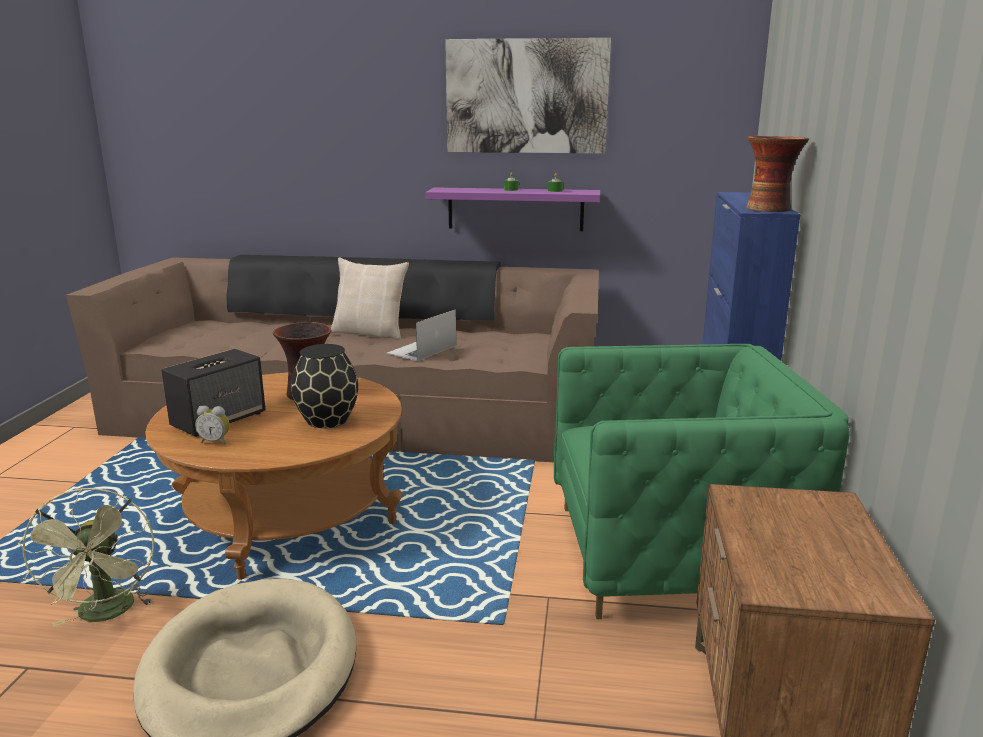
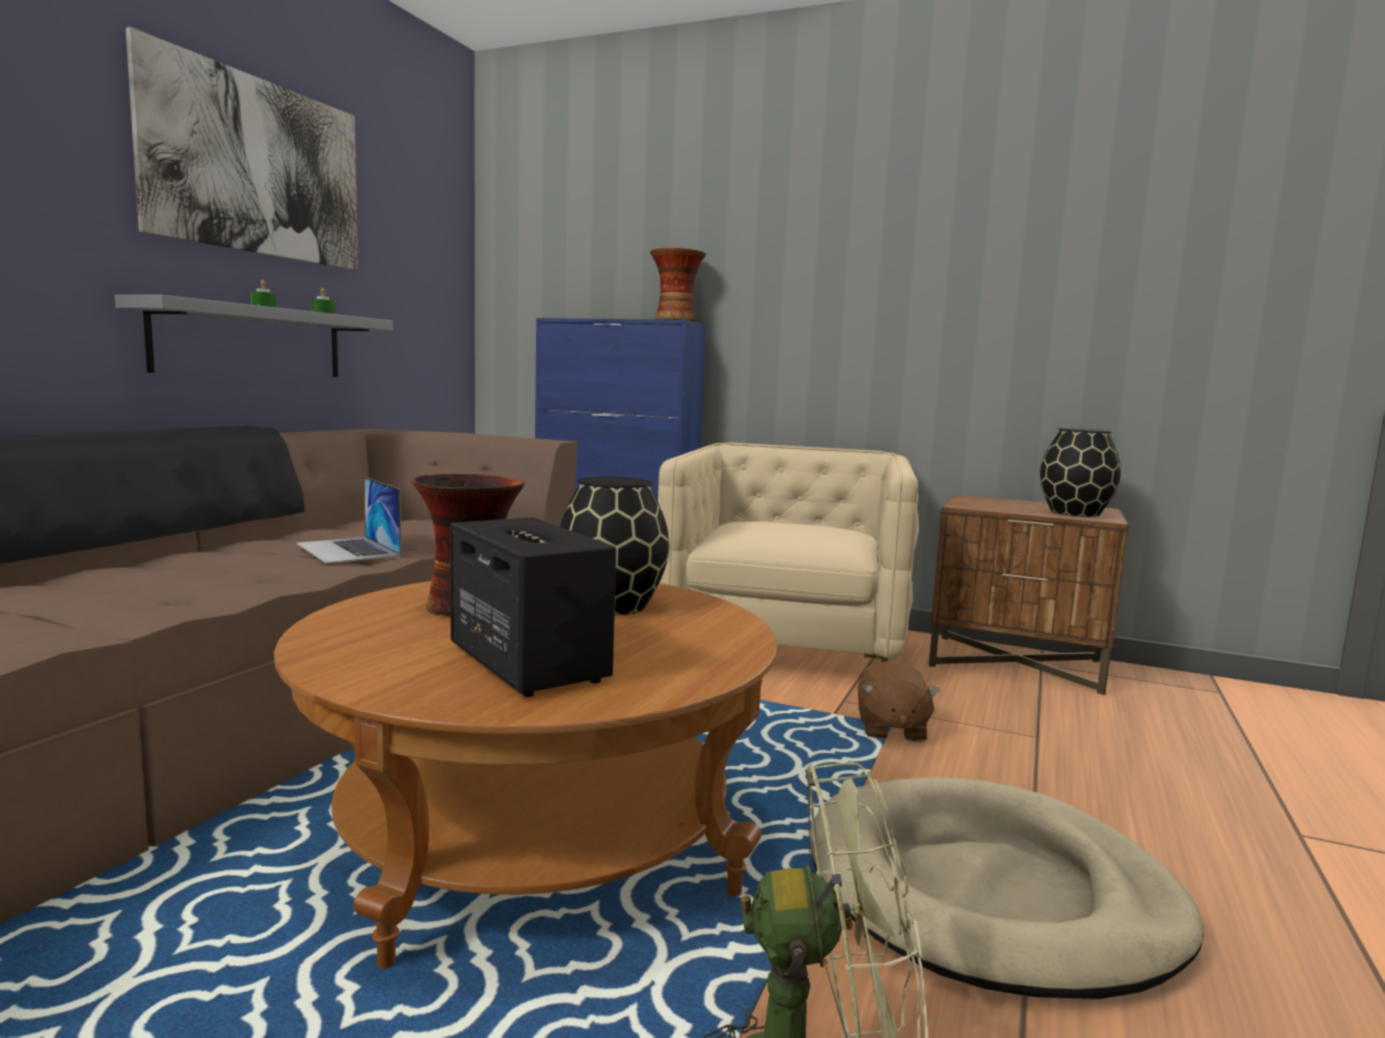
camera: 75 degrees left, 10 degrees down
(215, 442) = (642, 668): alarm clock -> none
(370, 333) = (158, 566): beige pillow -> none
(497, 625) = (890, 729): none -> brown plush toy
(515, 209) = (251, 342): purple shelf -> grey shelf
(671, 554) = (784, 645): green armchair -> beige armchair
(799, 569) = (1074, 512): none -> black vase

